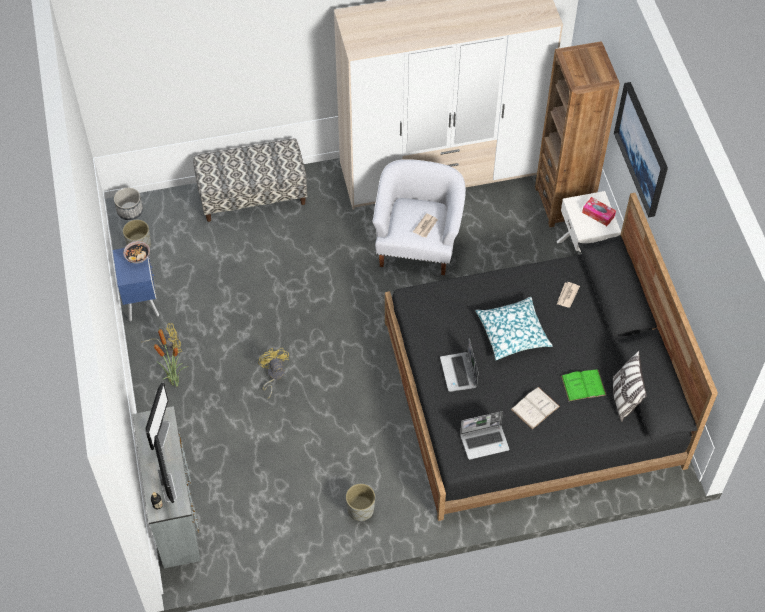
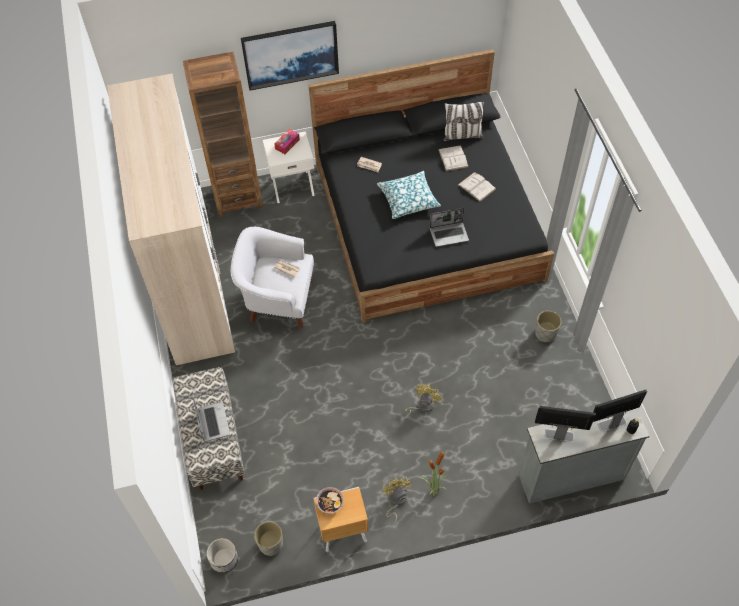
camera: 90 degrees left, 0 degrees up
(142, 301) = (342, 532): blue nightstand -> brown nightstand
(274, 376) = (422, 406): yellow fan -> yellow fan turned 135 degrees clockwise
(485, 442) = (511, 218): laptop -> laptop (212, 422)
(583, 385) = (453, 158): green book -> white book

